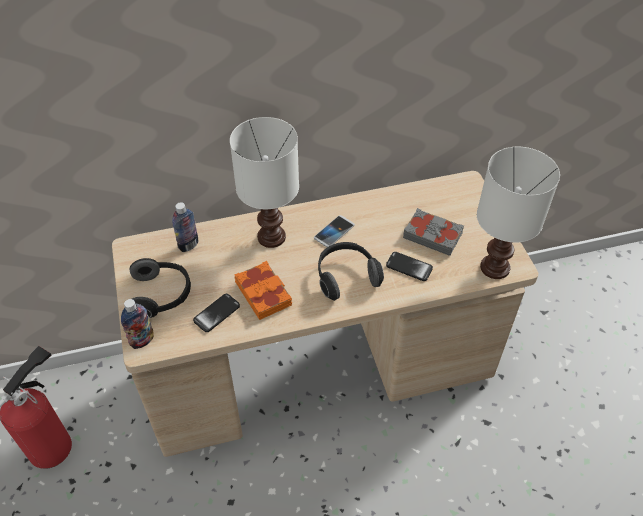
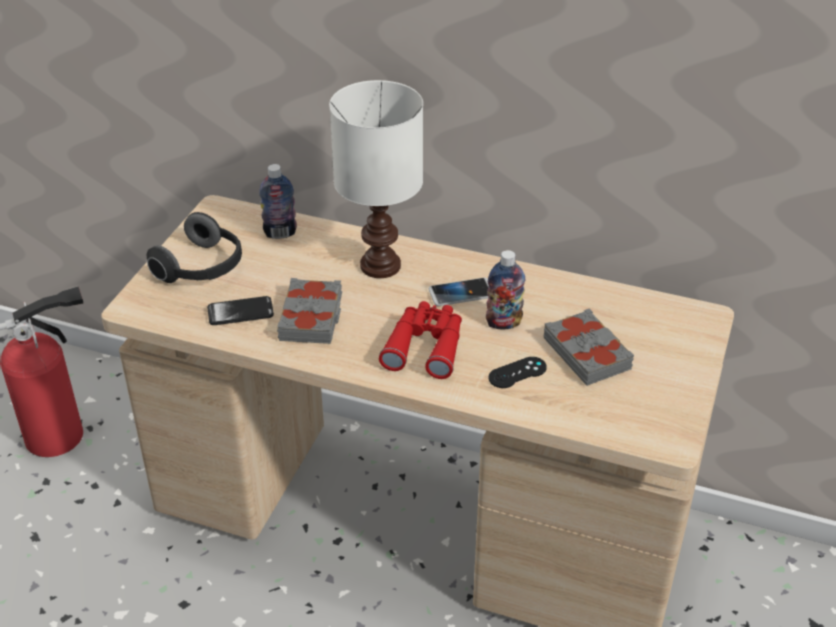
camera: 35 degrees right, 10 degrees down
(142, 340) = (139, 300): bottle -> bottle (503, 323)
(264, 293) = (312, 317): orange book -> grey book
(346, 277) = (425, 346): headphones -> red binoculars
(409, 267) = (517, 373): phone -> black game controller
(493, 267) = (635, 427): white table lamp -> none

